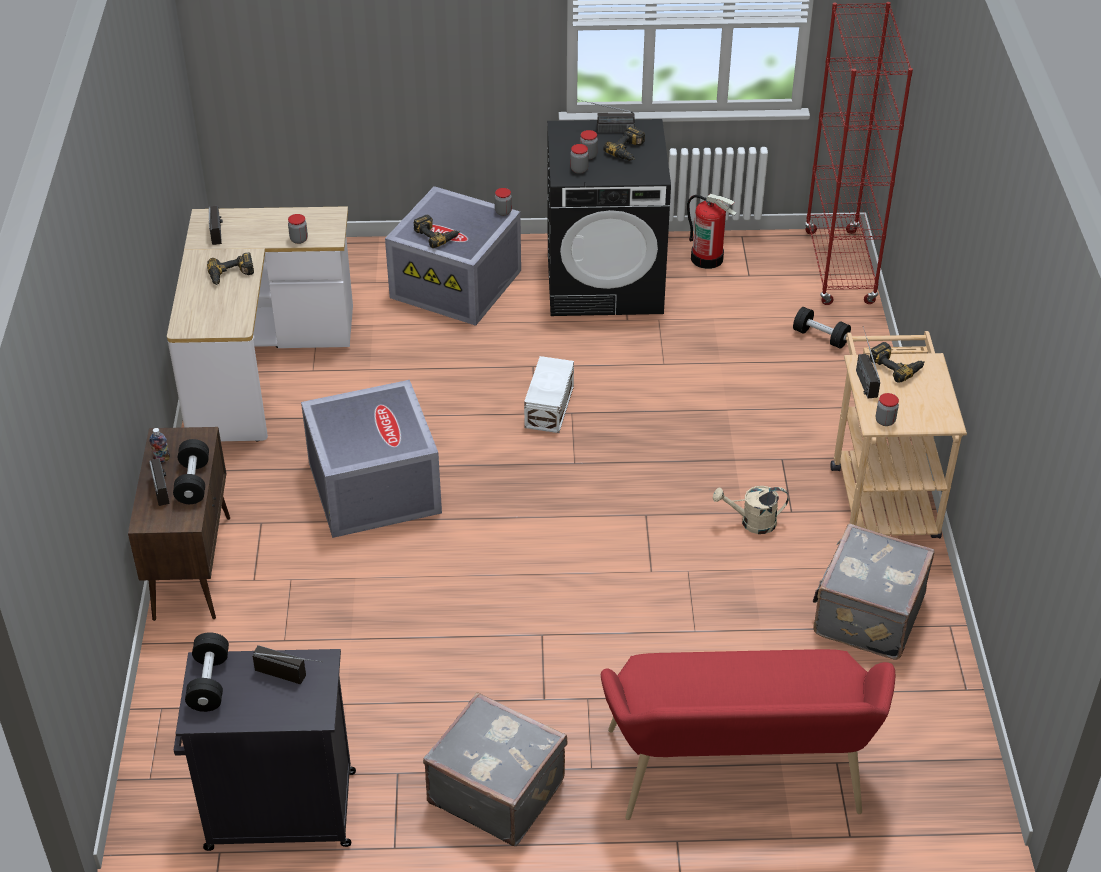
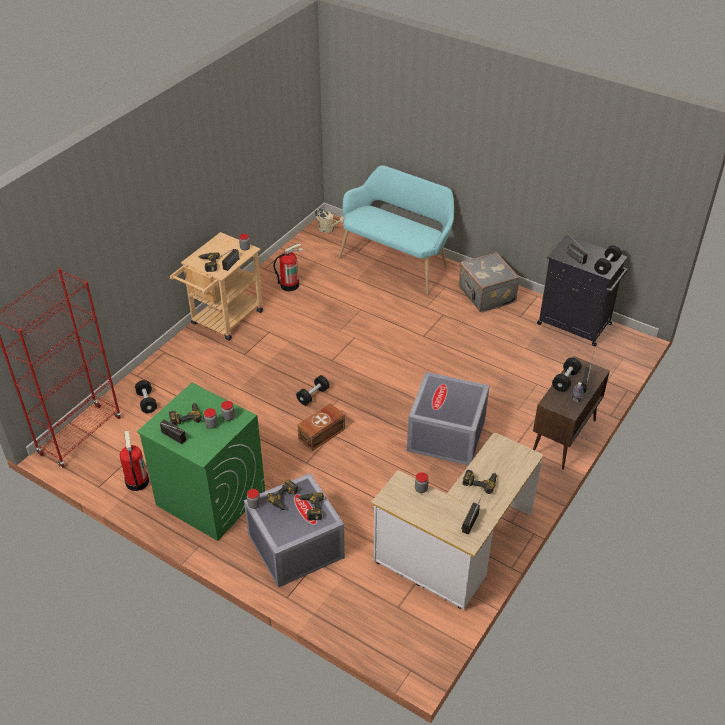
camera: 145 degrees left, 0 degrees up
(474, 231) = (285, 499): none -> power drill
(548, 407) = (322, 434): white storage box -> brown storage box
(605, 282) = (210, 497): black washing machine -> green washing machine
(615, 450) = (313, 395): none -> black dumbbell
(738, 781) = (397, 262): red bench -> turquoise bench
(751, 522) = (291, 335): beige watering can -> beige watering can (329, 229)
(866, 615) = (289, 285): grey suitcase -> fire extinguisher

